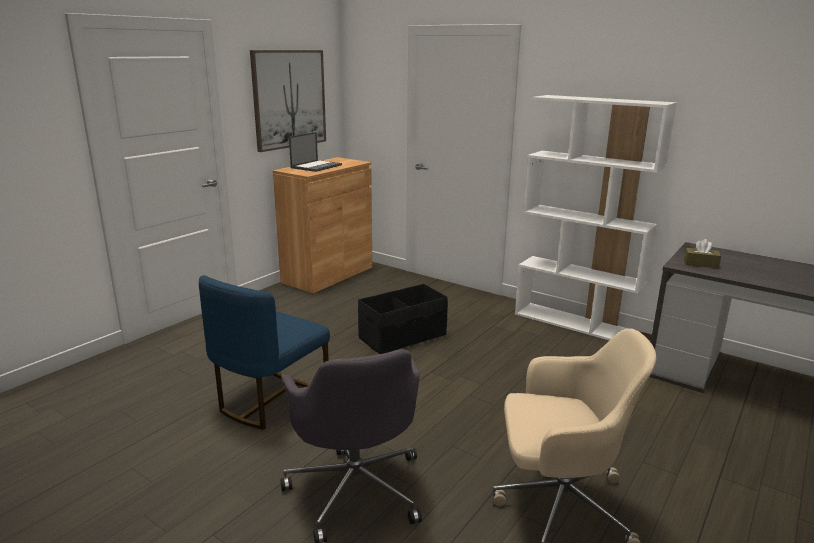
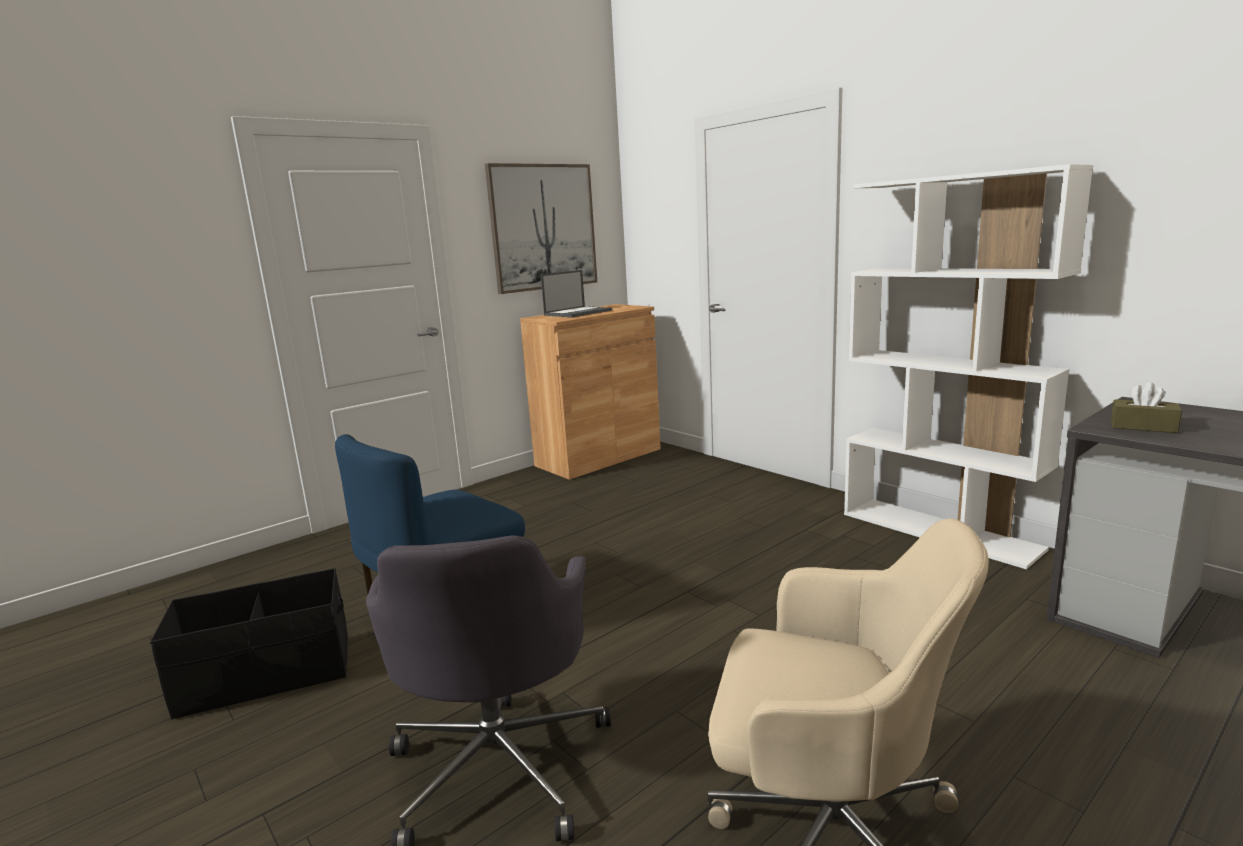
camera: 15 degrees right, 5 degrees down
(403, 337) = (665, 539): black storage box -> black storage box (267, 675)

